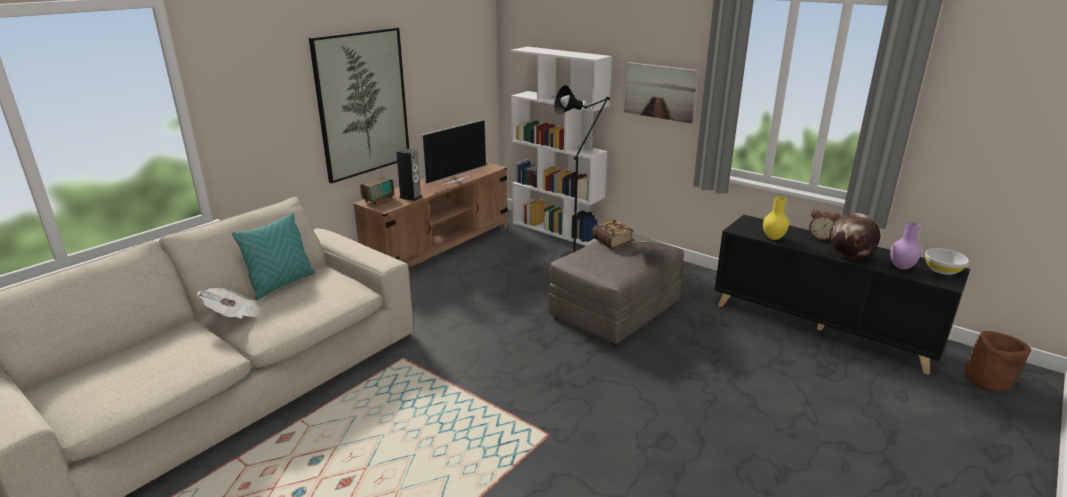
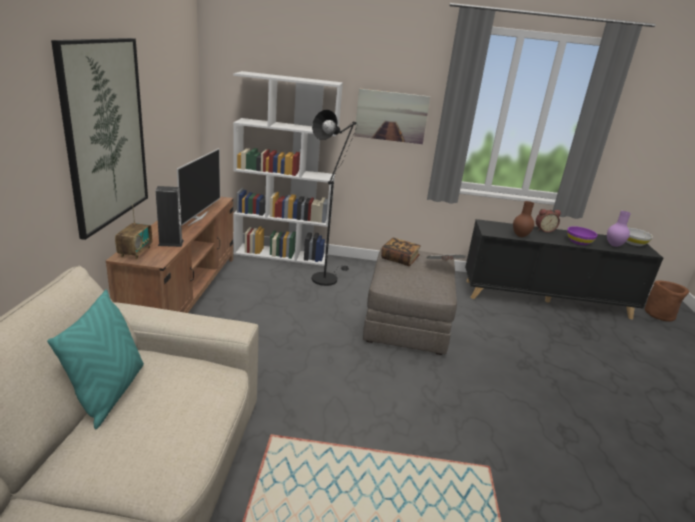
camera: 35 degrees left, 0 degrees up
(234, 316) = (93, 468): newspaper -> none
(772, 238) = (520, 236): yellow vase -> brown vase
(850, 256) = (579, 242): globe -> purple bowl

